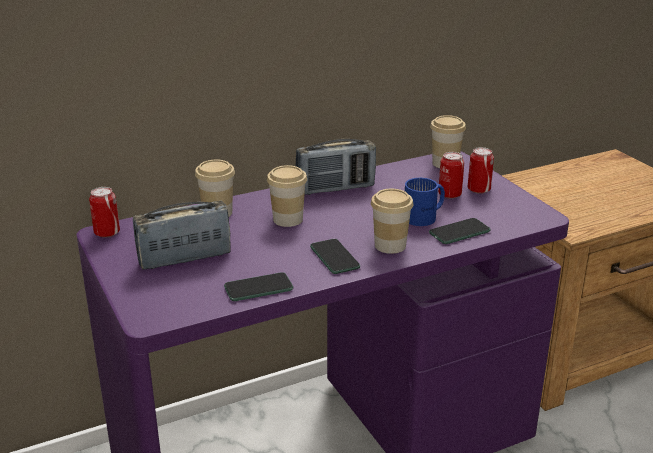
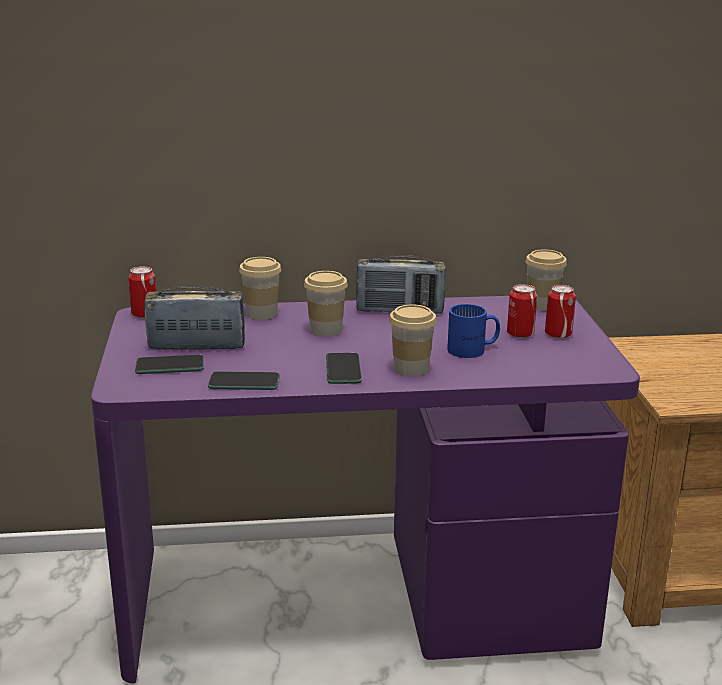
camera: 20 degrees right, 5 degrees down
(459, 232) = (498, 369): phone -> phone (169, 366)

